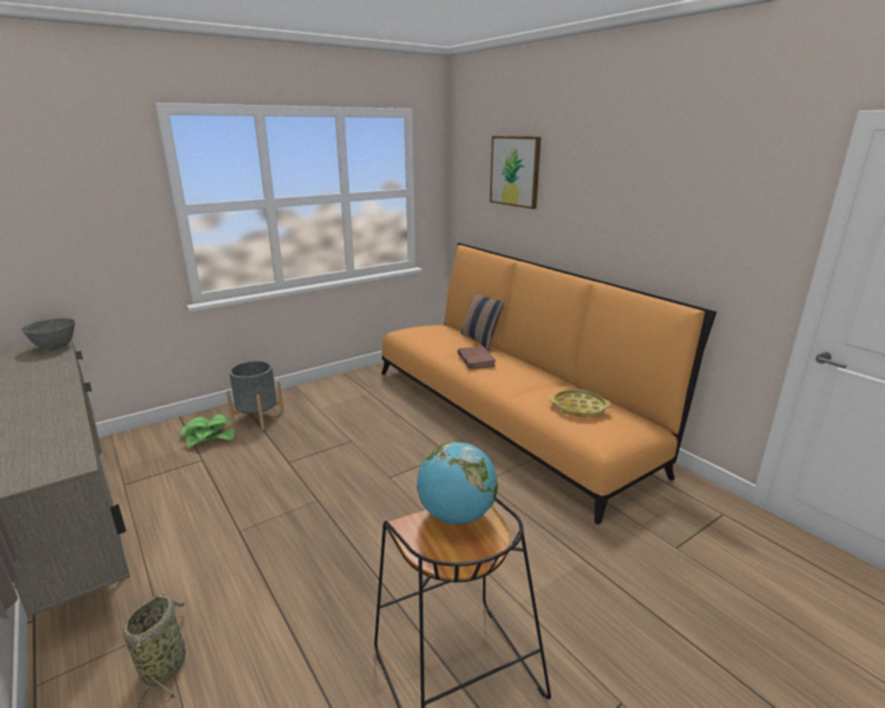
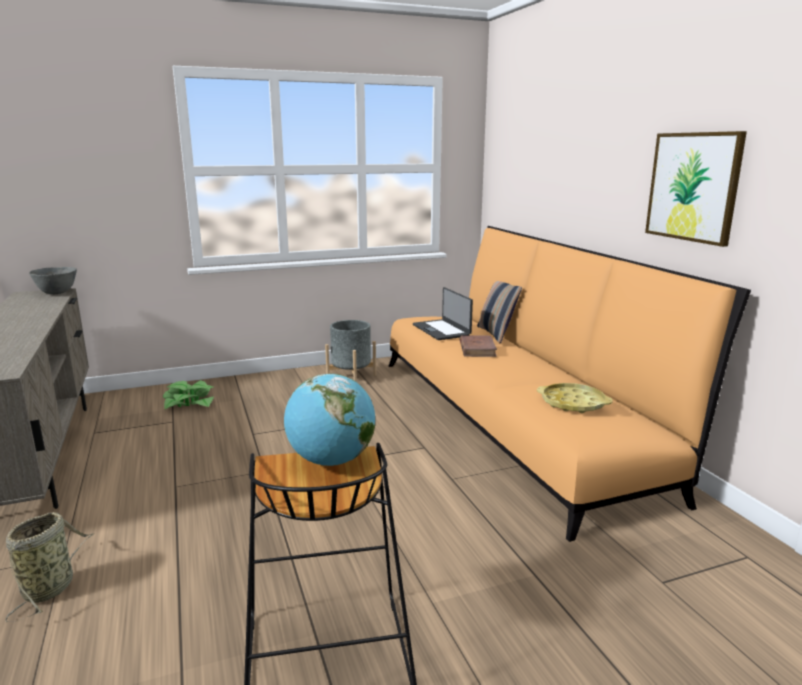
camera: 15 degrees right, 5 degrees down
(258, 418) = (243, 392): grey planter -> grey planter (351, 377)
(436, 342) = (442, 330): none -> laptop
(515, 171) = (545, 139): picture -> picture (693, 187)

